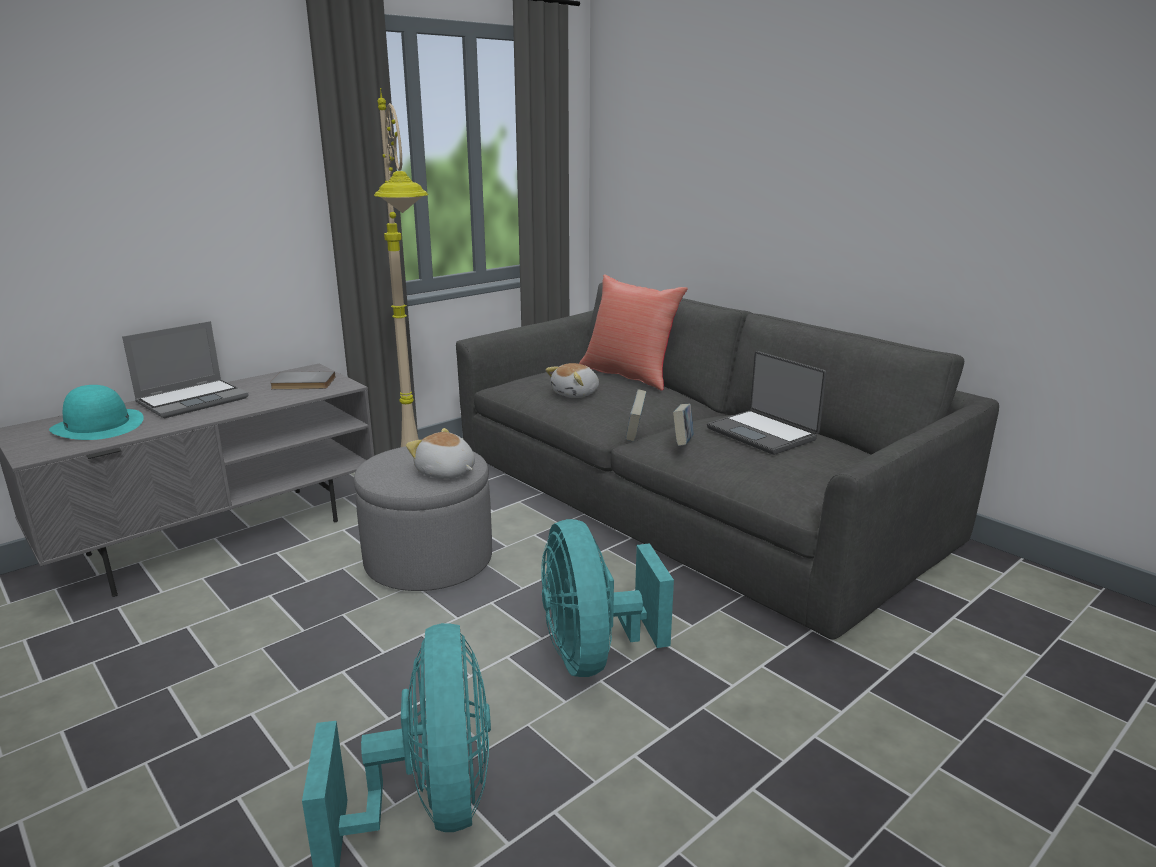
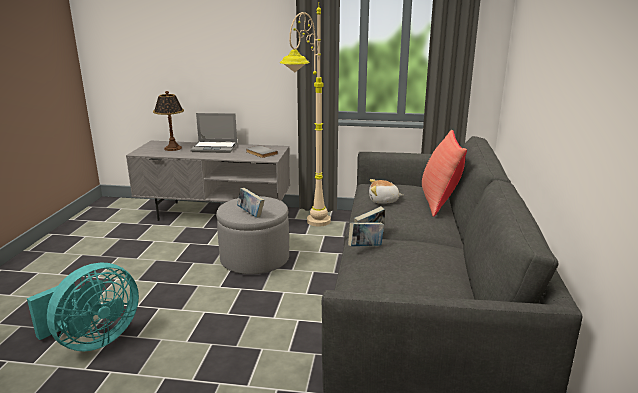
camera: 50 degrees right, 0 degrees up
(98, 425) = (172, 148): turquoise hat -> table lamp
(445, 472) = (251, 214): plush toy -> book
(593, 654) = (229, 333): turquoise fan -> none
(763, 433) = (417, 262): laptop -> none

